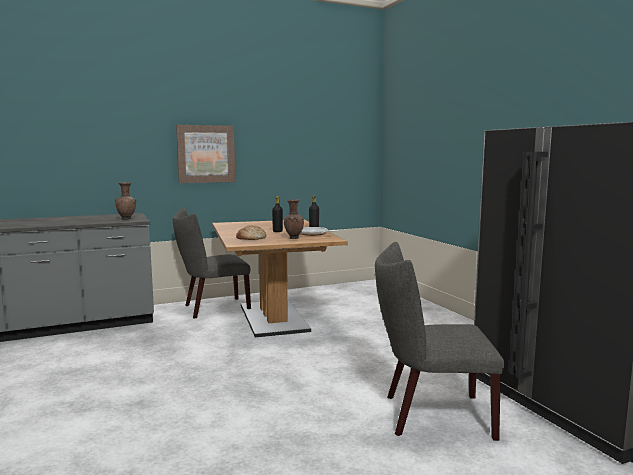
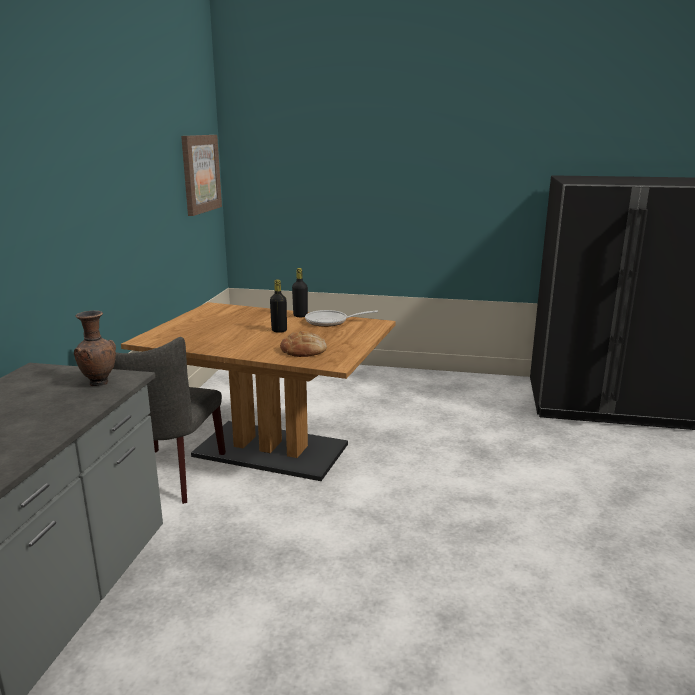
camera: 55 degrees left, 10 degrees up
(206, 154) = (81, 224): picture -> picture (200, 173)
(293, 238) = (342, 335): brown vase -> none
(430, 415) = (592, 461): grey chair -> none

